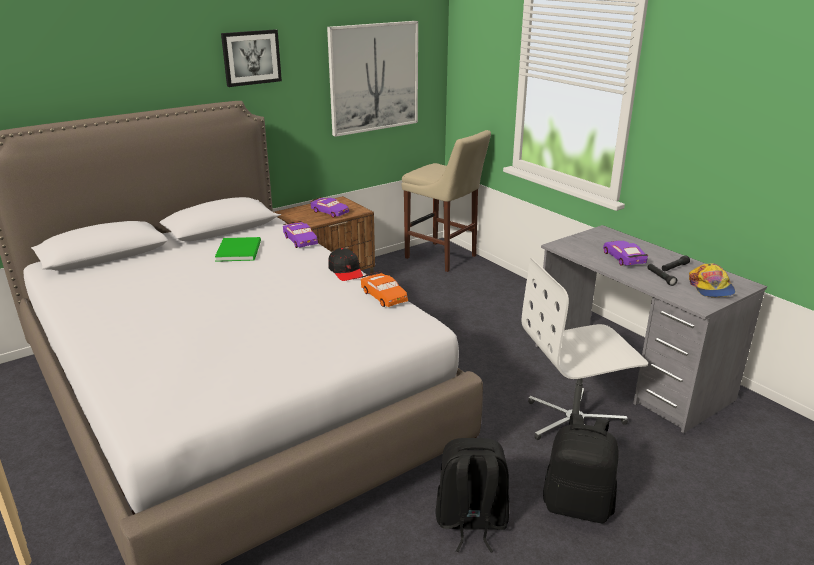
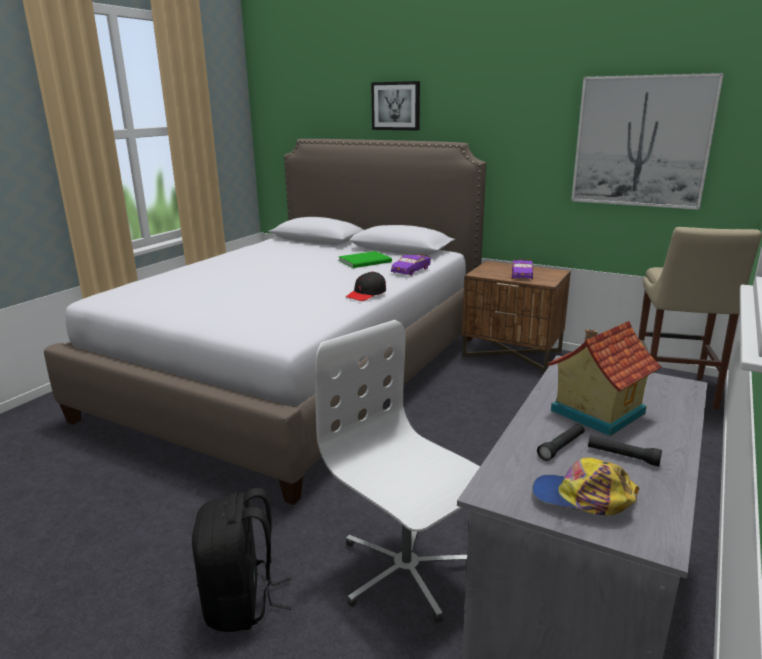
camera: 65 degrees right, 5 degrees down
(251, 57) = (493, 104): picture -> picture (396, 106)
(384, 296) = (329, 314): orange toy car -> none
(471, 523) = (190, 528): black backpack -> none
(623, 258) = (595, 411): purple toy car -> toy house
(711, 288) = (583, 499): cap -> cap turned 45 degrees clockwise

